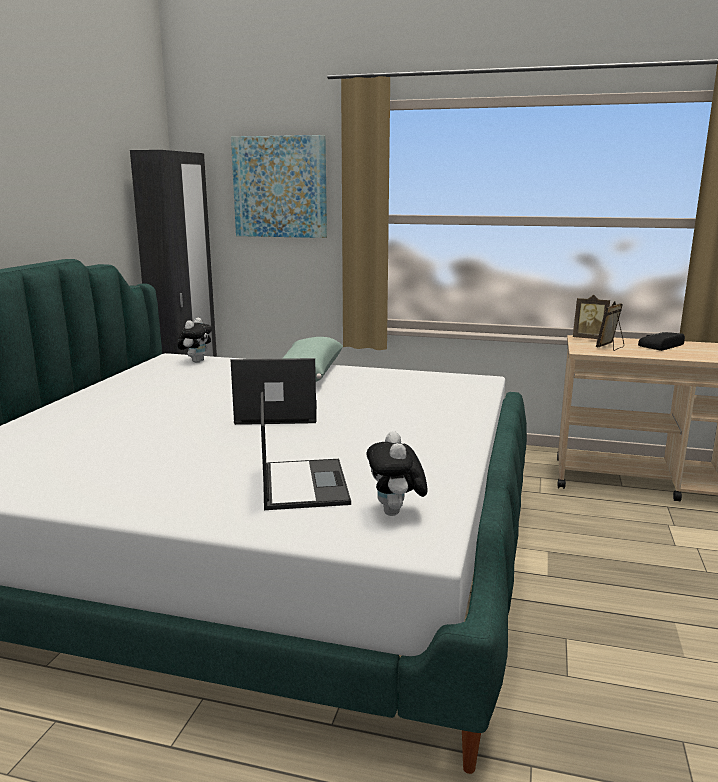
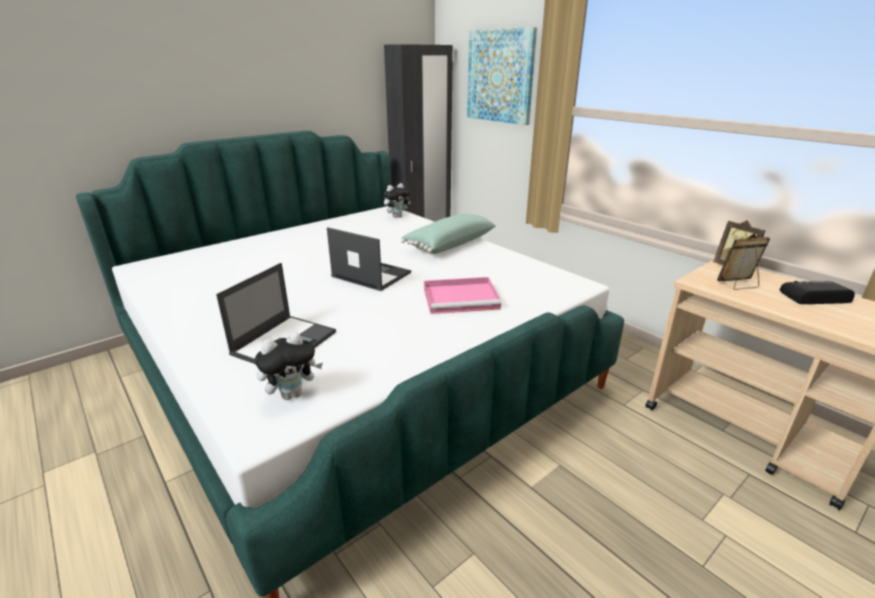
camera: 35 degrees right, 10 degrees up
(396, 513) = (292, 394): plush toy -> plush toy turned 150 degrees counterclockwise
(405, 410) = (462, 298): none -> pink tray

